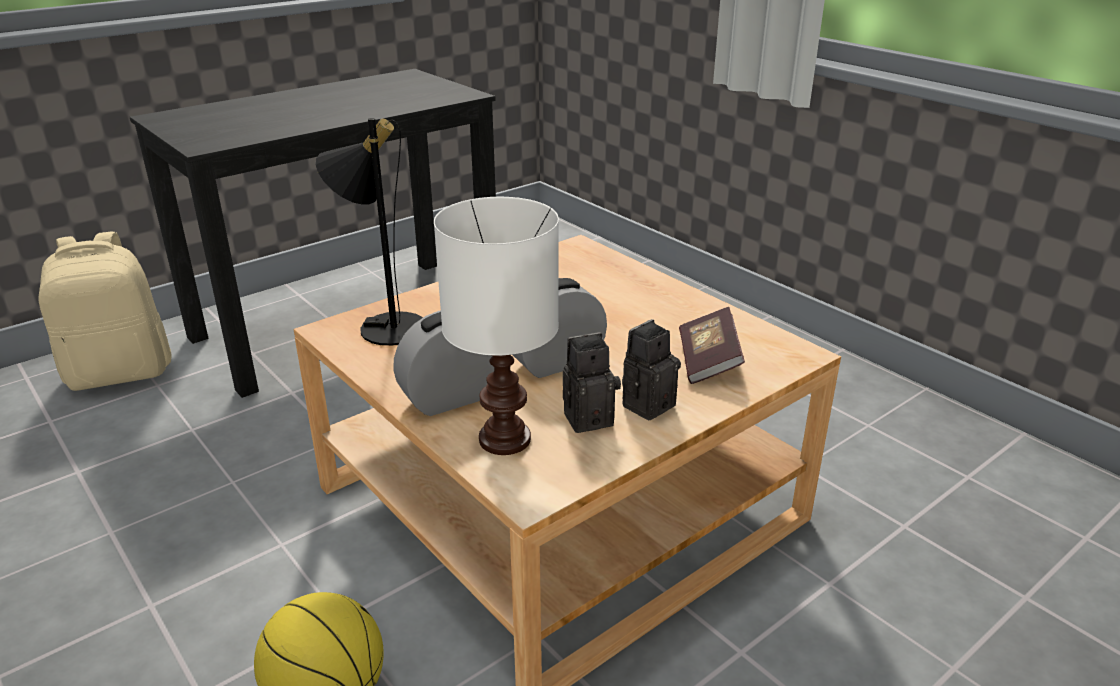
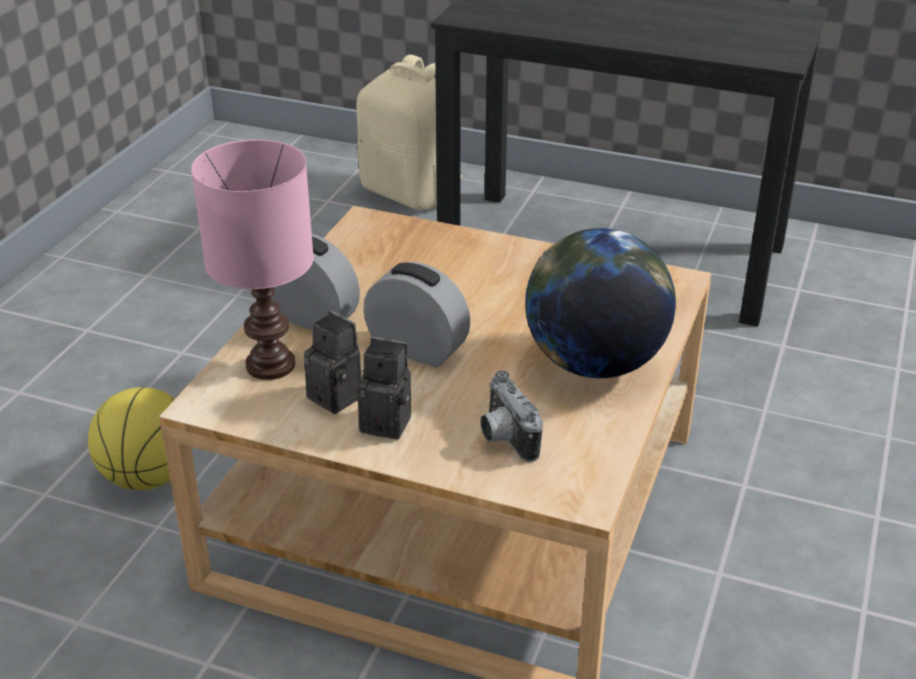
camera: 60 degrees right, 5 degrees up
(383, 325) = (397, 240): black table lamp -> none
(504, 438) = (272, 364): white table lamp -> pink table lamp
(649, 302) = (594, 364): none -> globe
(708, 361) = (503, 438): book -> camera

